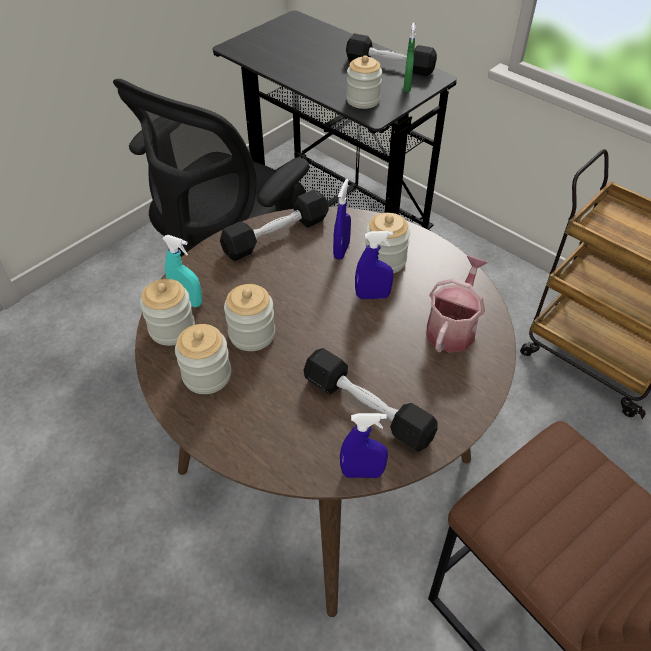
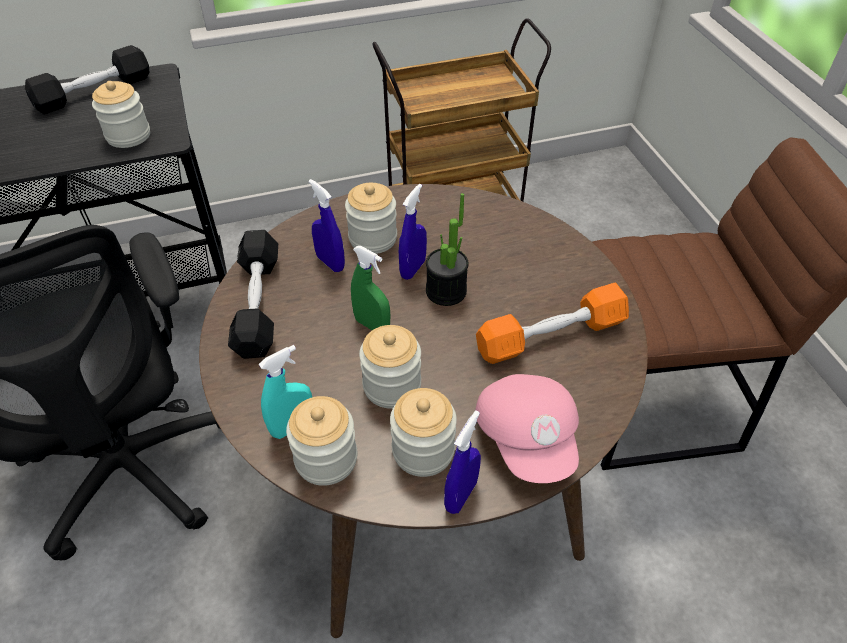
camera: 60 degrees left, 0 degrees up
(254, 432) = (528, 437): none -> pink cap
(362, 473) = (621, 372): blue spray bottle -> blue spray bottle (461, 495)
(365, 324) = (446, 291): none -> potted plant
(367, 409) = (551, 336): black dumbbell -> orange dumbbell
(407, 87) = (147, 98): green spray bottle -> green spray bottle (372, 325)
(453, 327) = (494, 235): watering can -> none

